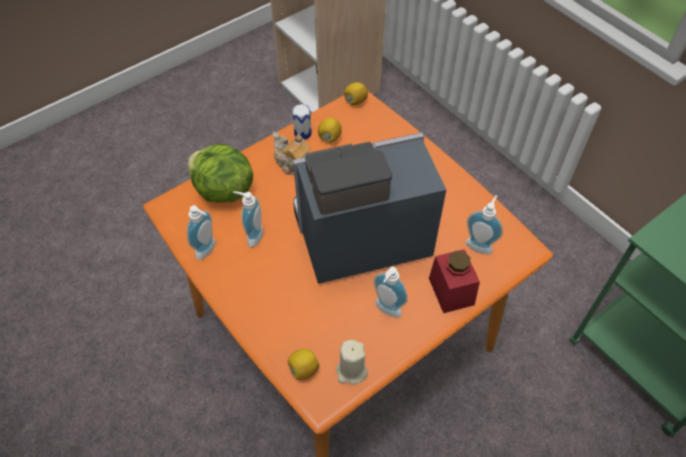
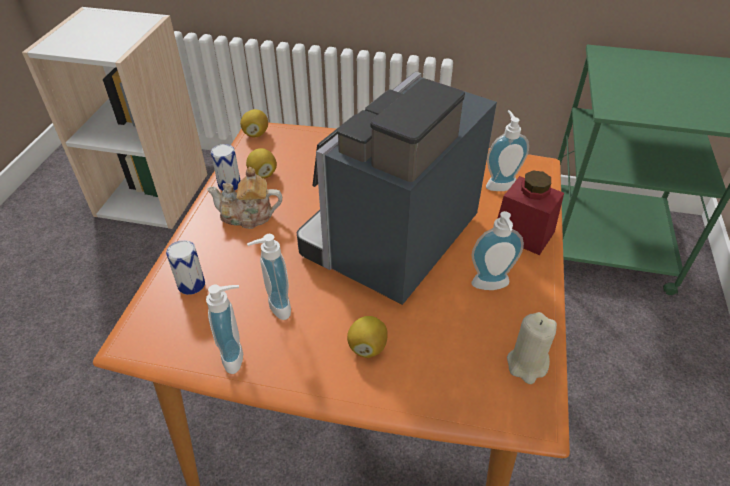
camera: 40 degrees left, 10 degrees down
(223, 191) = (191, 284): lettuce -> can
(303, 369) = (481, 400): lemon -> lemon (367, 347)

